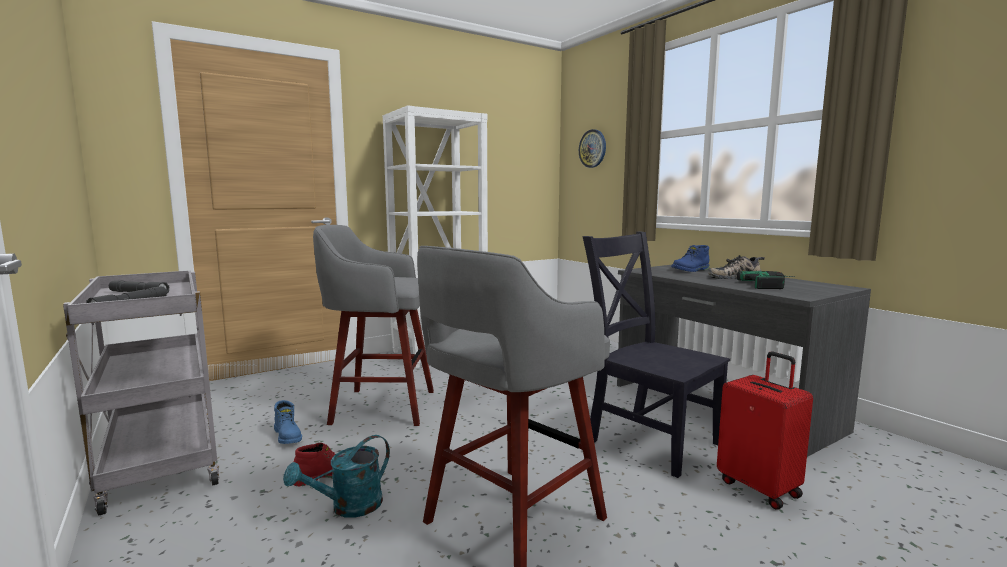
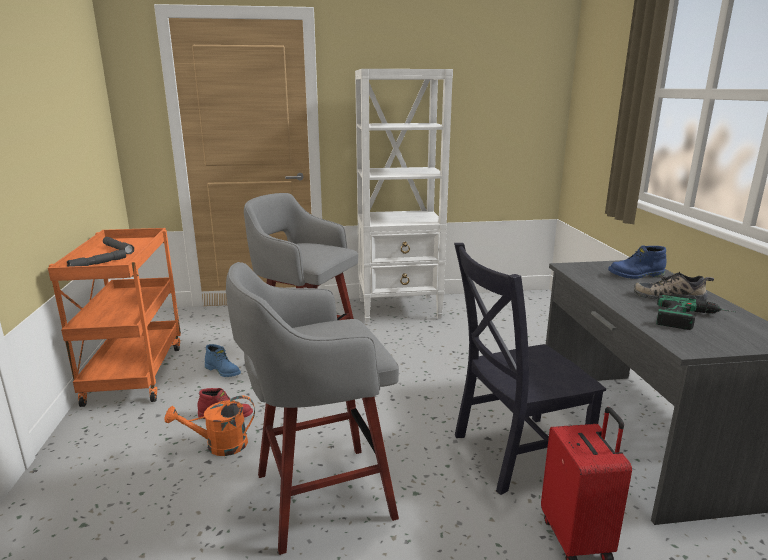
camera: 25 degrees right, 10 degrees up
(160, 461) = (134, 373): grey cart -> orange cart
(288, 436) = (223, 371): blue boot -> blue boot turned 45 degrees counterclockwise
(348, 507) = (219, 446): turquoise watering can -> orange watering can
(593, 148) = (598, 97): wall clock -> none
(648, 439) = (514, 453): black chair -> black chair turned 90 degrees counterclockwise

